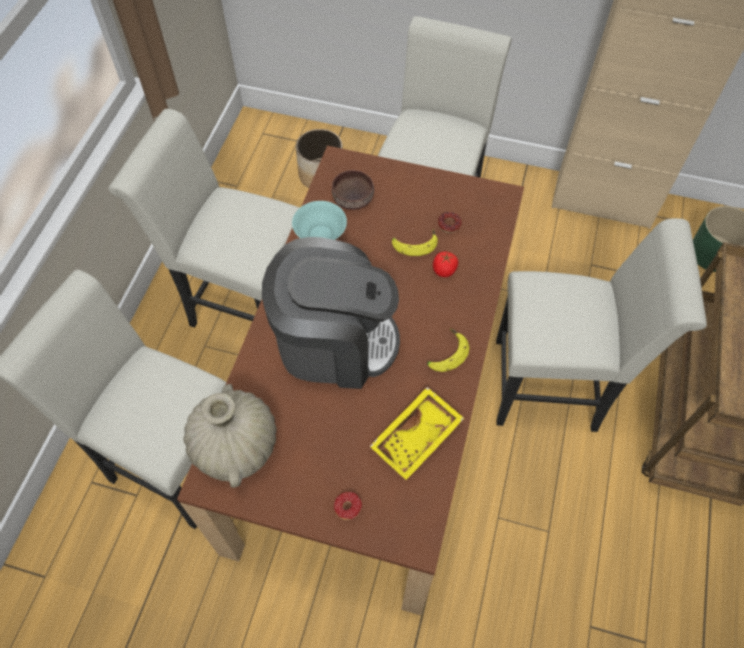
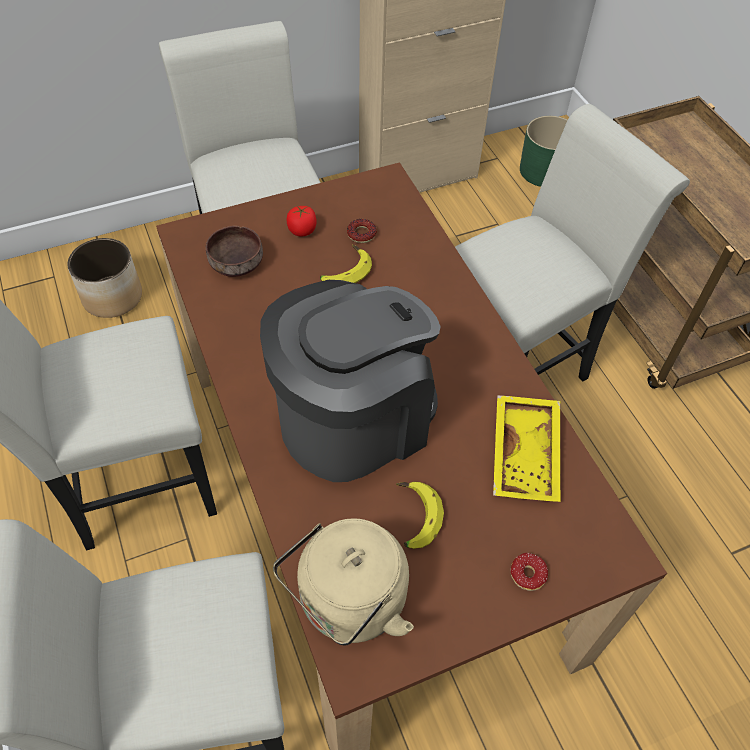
camera: 40 degrees left, 5 degrees down
(235, 446) = (348, 603): beige vase -> beige kettle
(320, 234) = (233, 319): turquoise bowl -> none
(444, 270) = (398, 279): tomato -> tomato (302, 230)
(445, 353) = (474, 356): banana -> banana (413, 517)

